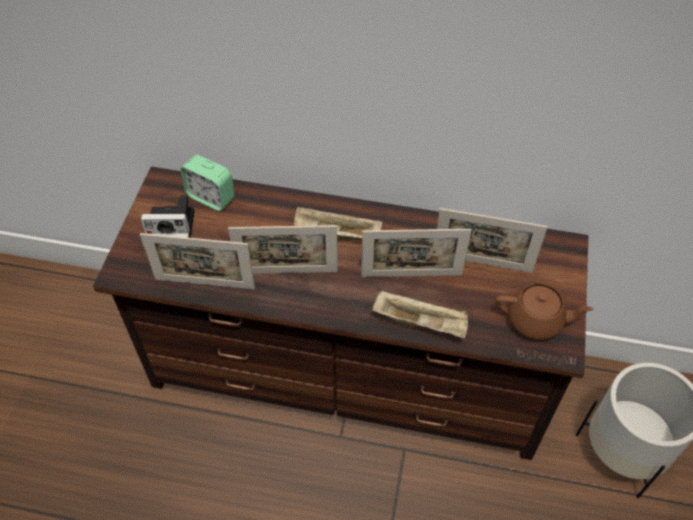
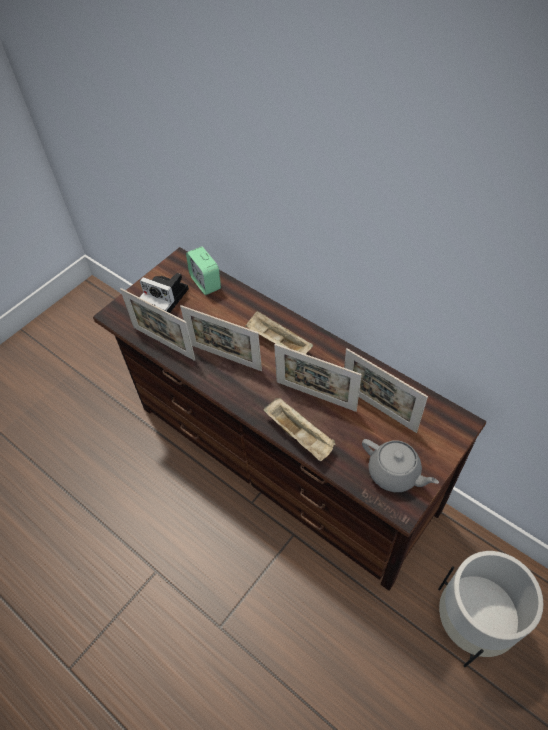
camera: 30 degrees right, 0 degrees up
(536, 321) = (394, 473): brown teapot -> grey teapot

